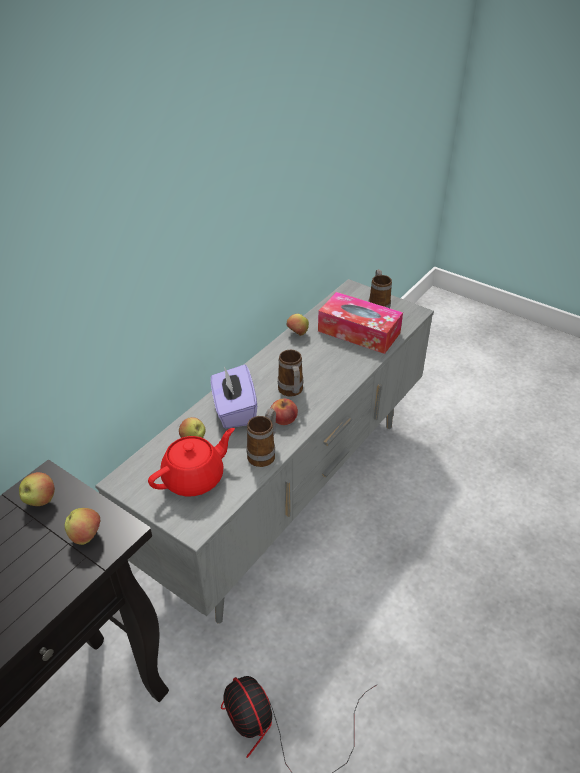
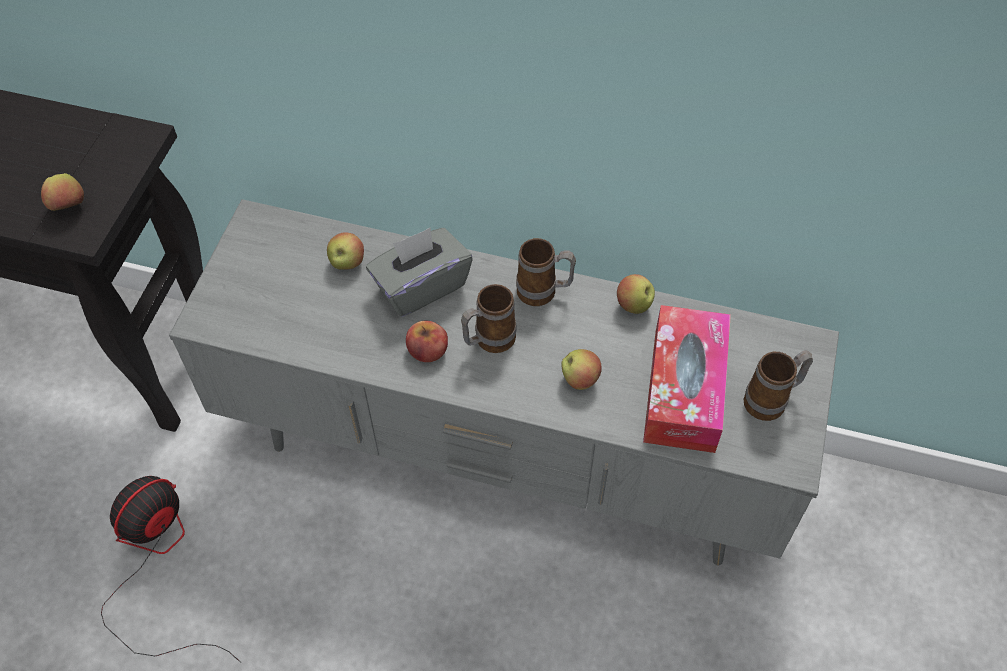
camera: 70 degrees right, 15 degrees up
(40, 500) = (110, 147): apple -> apple (580, 379)
(195, 478) = (281, 290): red teapot -> none
(234, 410) = (421, 286): purple tissue box -> grey tissue box
(264, 453) = (351, 349): mug -> mug (544, 292)

